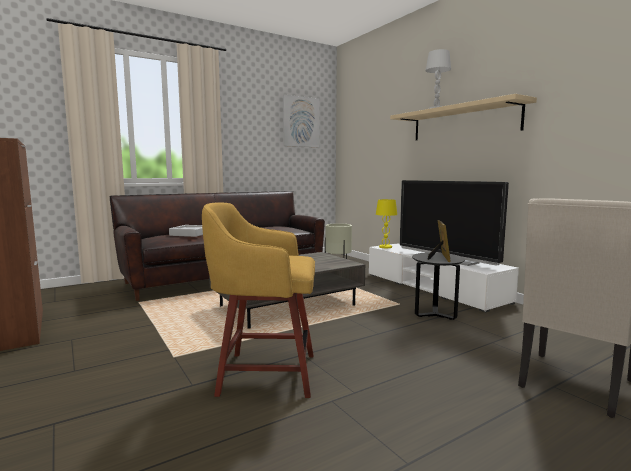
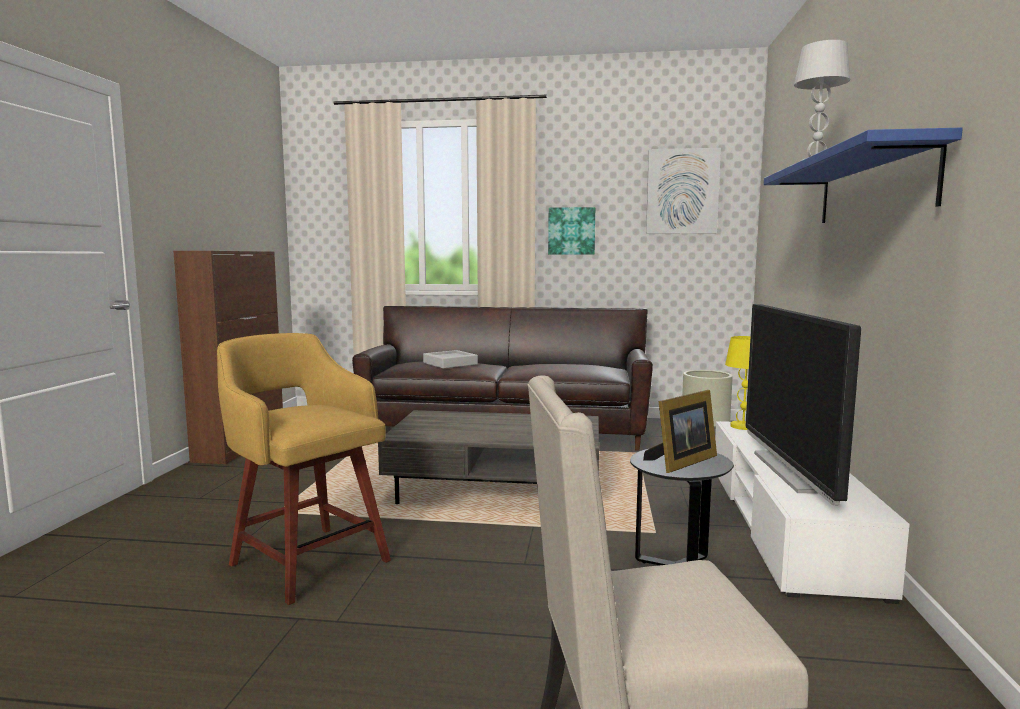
camera: 40 degrees right, 0 degrees up
(241, 142) = (571, 231): none -> picture
(463, 122) = (872, 187): beige shelf -> blue shelf

